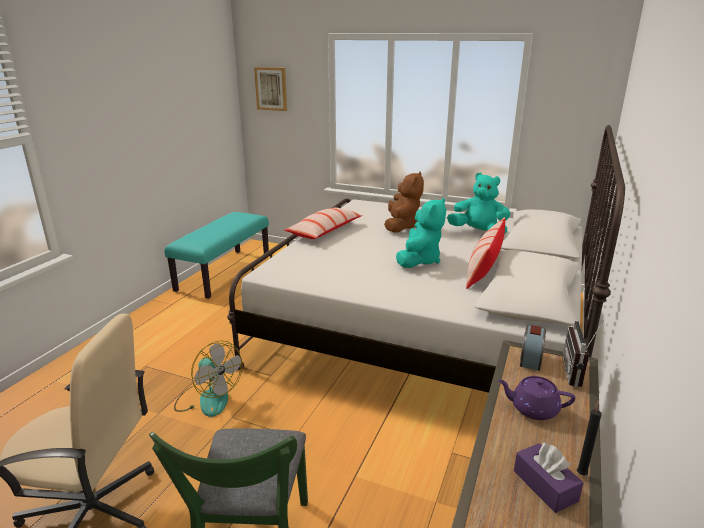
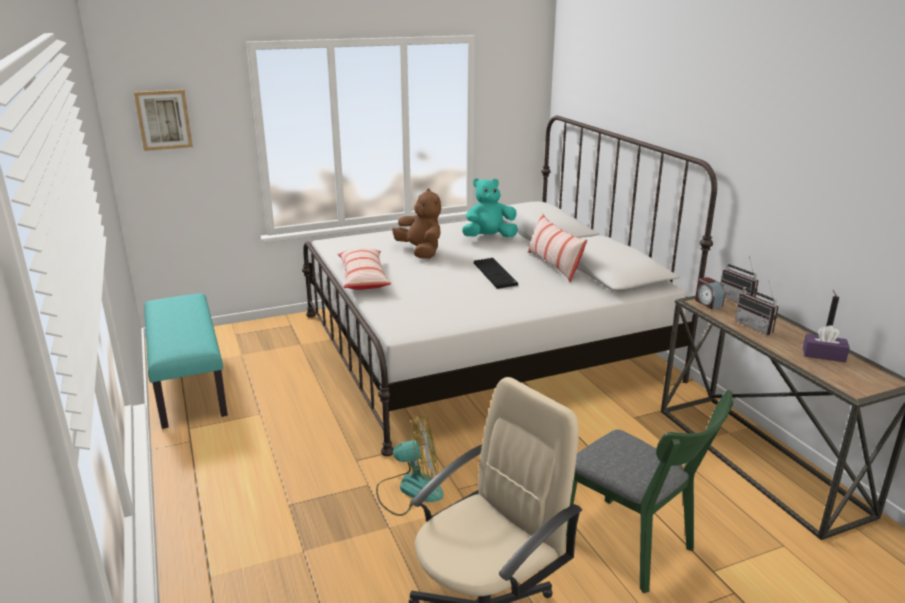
camera: 45 degrees left, 0 degrees up
(419, 260) = (496, 274): turquoise plush toy -> keyboard
(533, 409) = (757, 327): purple teapot -> radio

